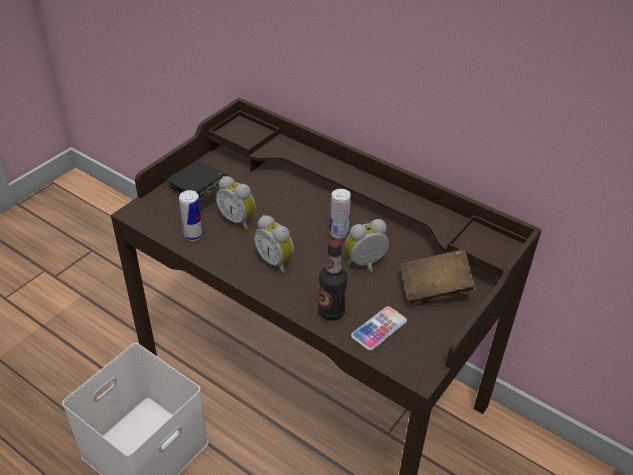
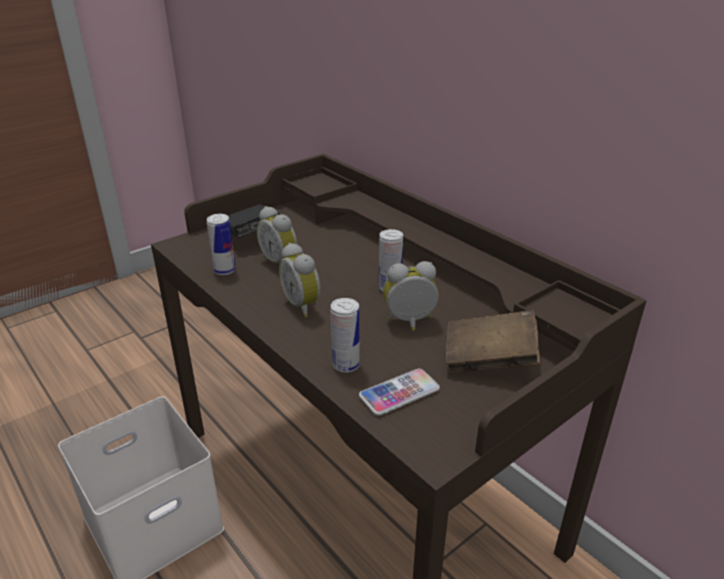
camera: 15 degrees right, 10 degrees down
(331, 312) = (346, 365): bottle -> can

